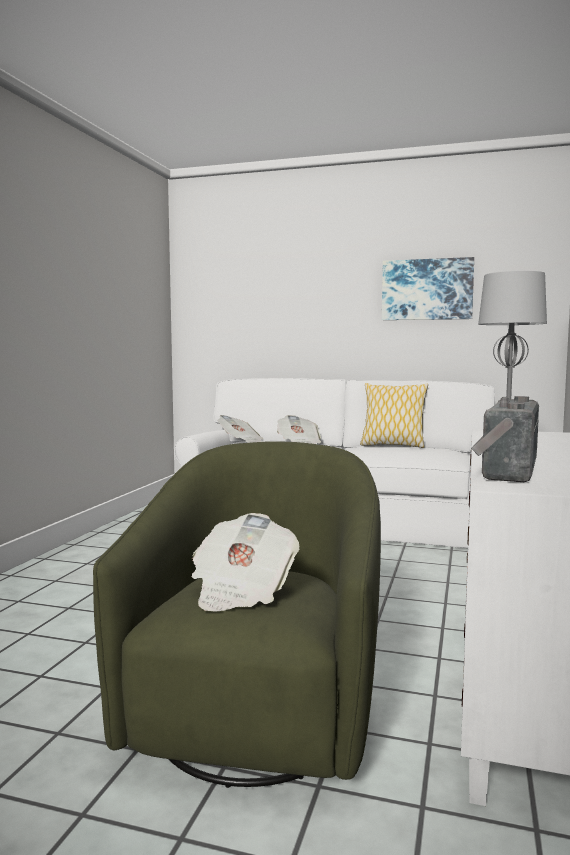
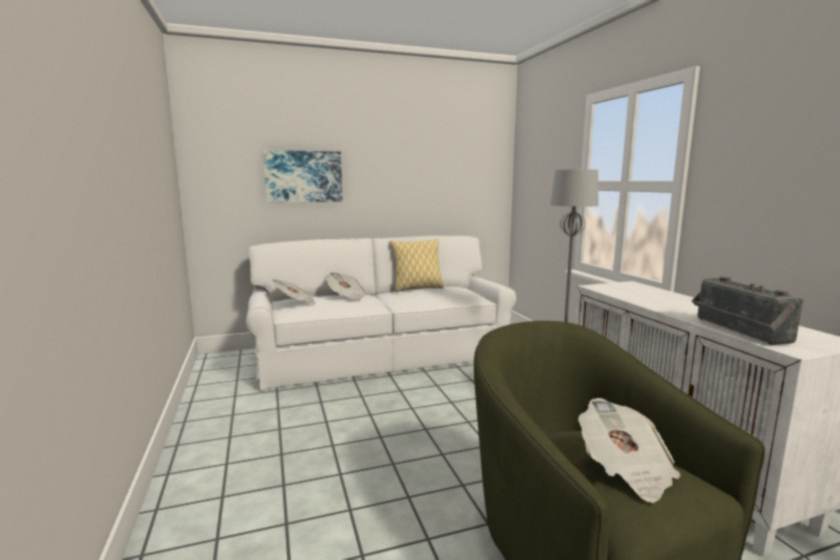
camera: 35 degrees left, 5 degrees up
(427, 289) = (422, 163): picture -> picture (303, 176)

